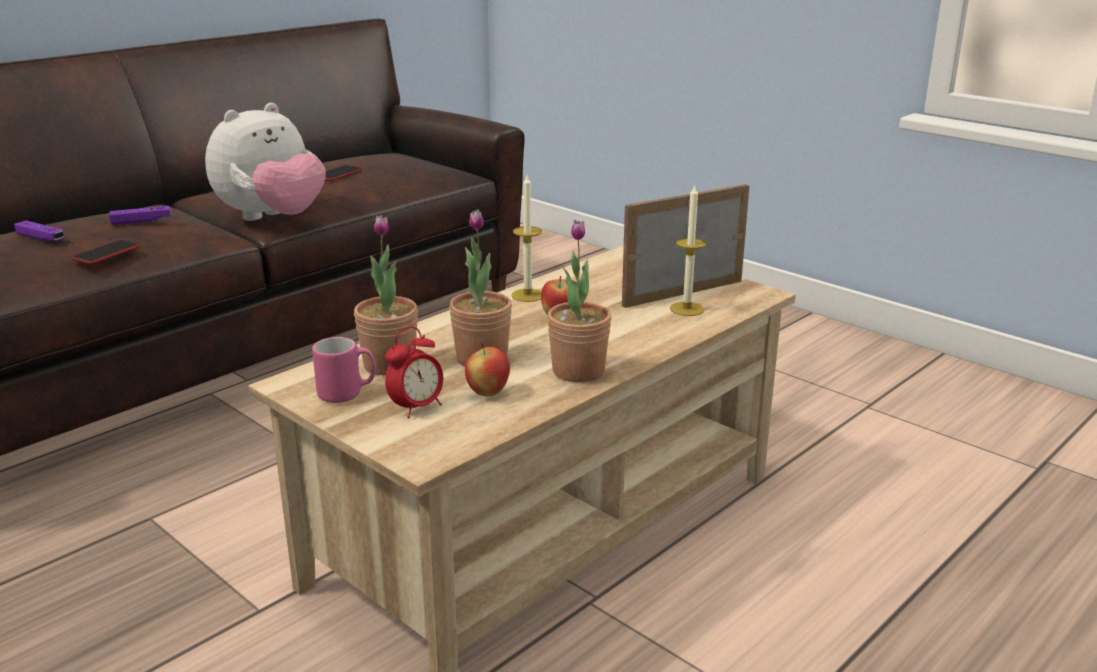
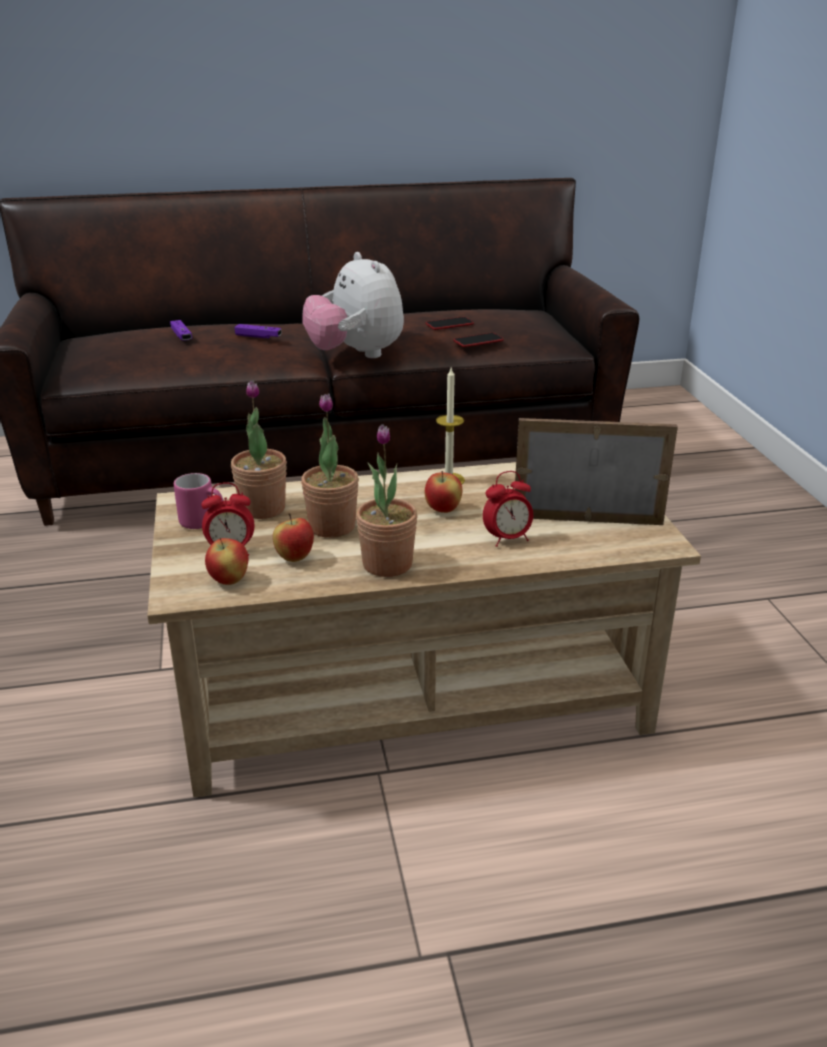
camera: 35 degrees right, 5 degrees up
(106, 253) = (205, 359): phone -> phone (478, 341)
(272, 218) = (356, 354): plush toy -> plush toy turned 75 degrees clockwise
(455, 430) = (229, 580): none -> apple
(645, 324) = (507, 539): none -> alarm clock
(687, 309) = (566, 537): candle -> none

